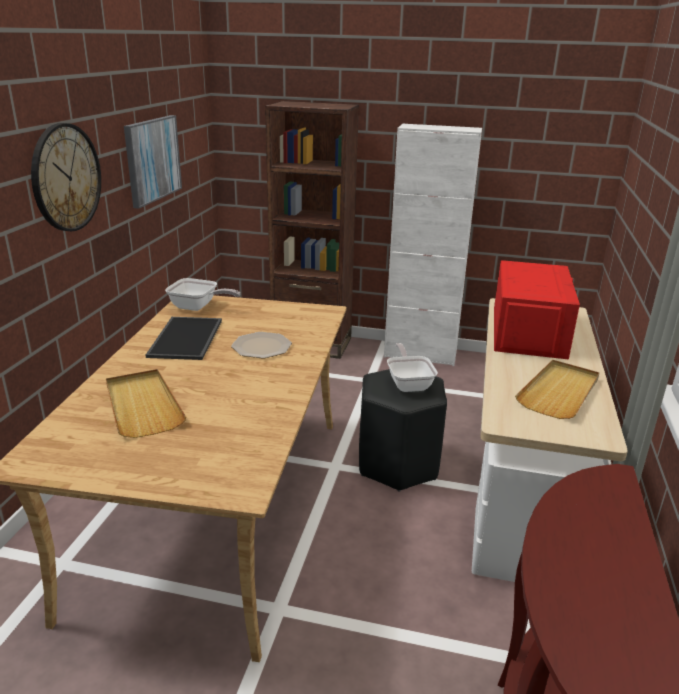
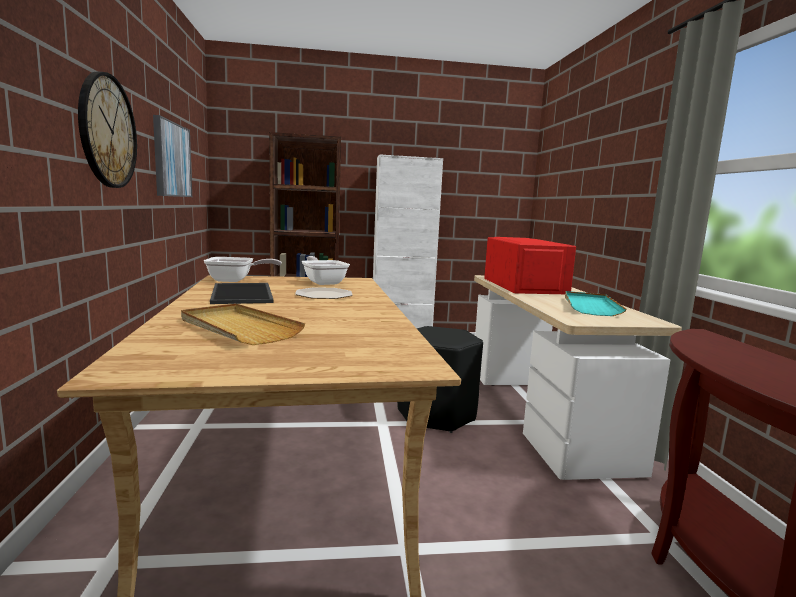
camera: 20 degrees left, 15 degrees down
(409, 383) = (444, 333): frying pan -> frying pan (323, 282)
(559, 392) = (590, 306): beige tray -> turquoise tray

